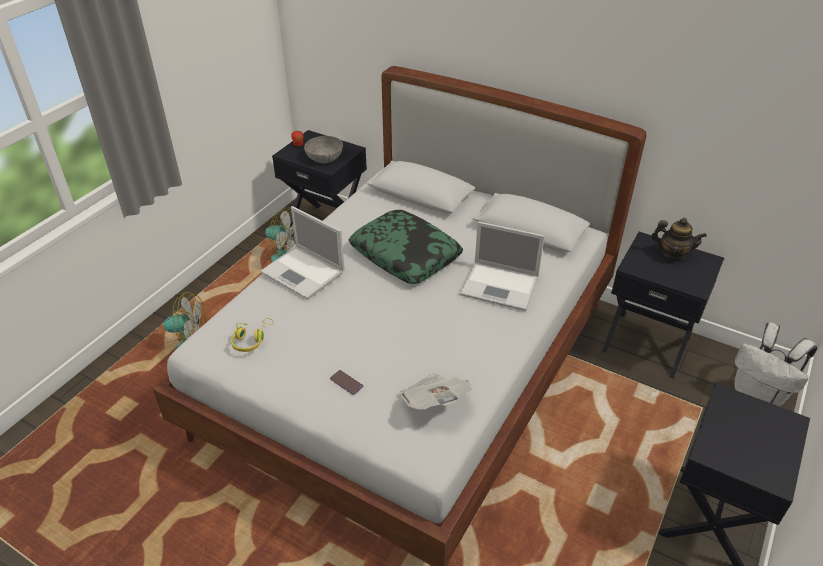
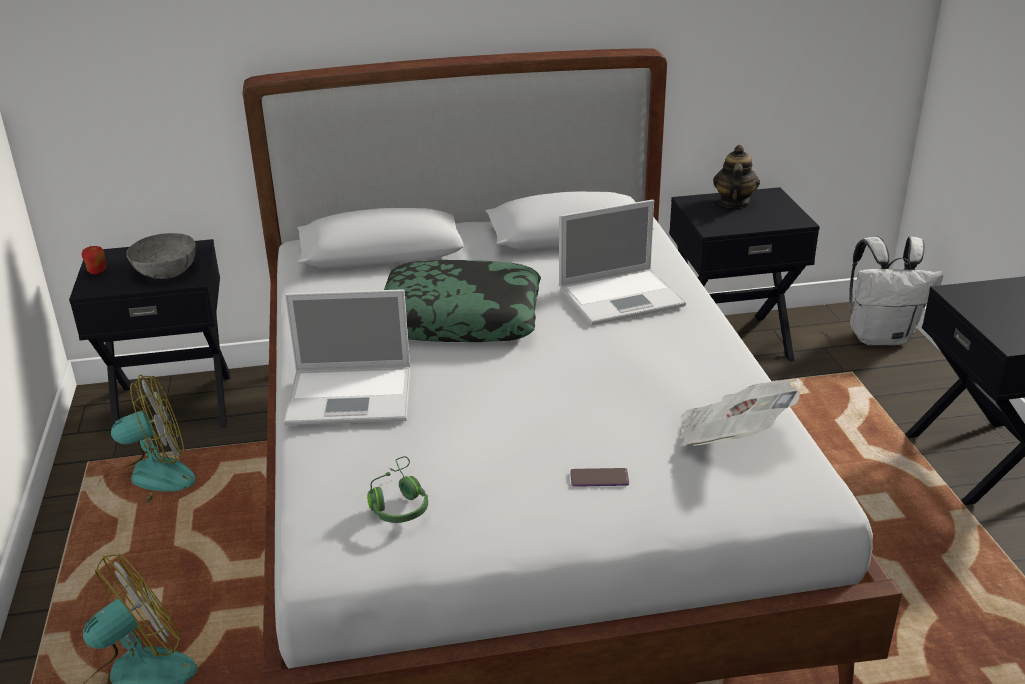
camera: 40 degrees left, 10 degrees down
(251, 339) = (398, 502): yellow headphones -> green headphones
(673, 254) = (733, 203): teapot -> teapot turned 60 degrees counterclockwise

